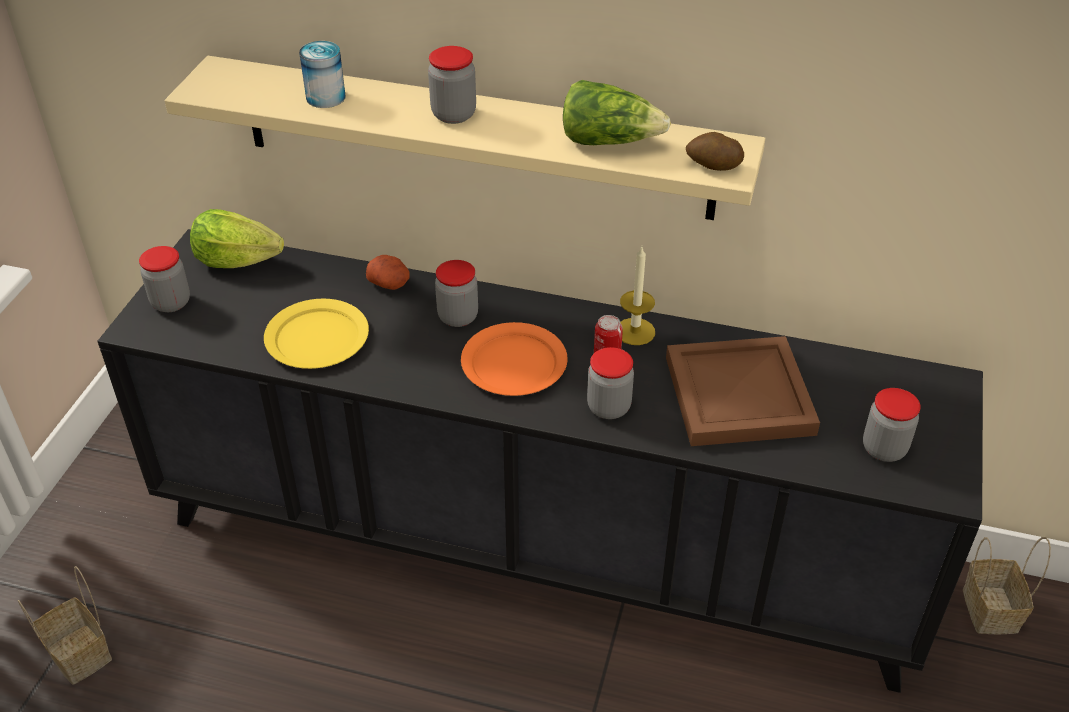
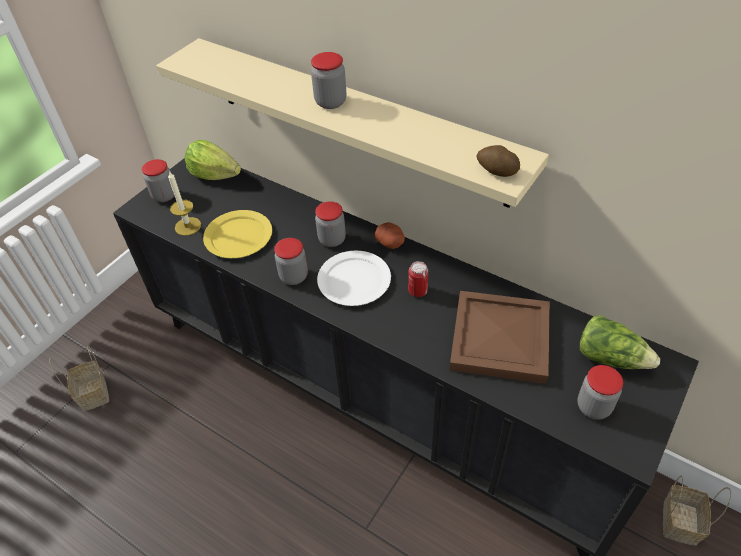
camera: 20 degrees right, 5 degrees up
(325, 97) = (254, 77): can -> none
(390, 283) = (299, 207): potato -> potato (391, 243)
(515, 363) = (354, 281): orange plate -> white plate
(608, 407) = (404, 327): jar -> jar (294, 276)
(609, 141) = (429, 139): lettuce -> lettuce (610, 357)
(635, 331) = (446, 274): candle -> candle (188, 226)

